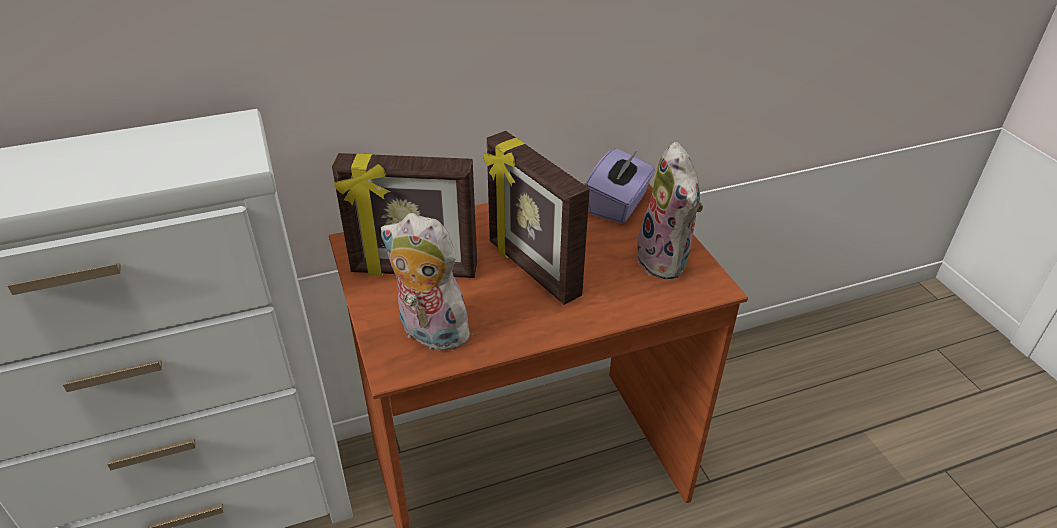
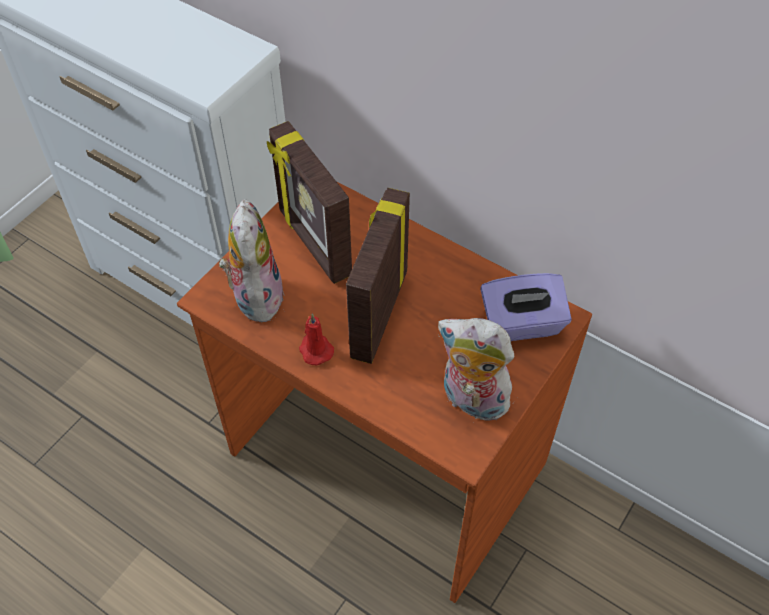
camera: 55 degrees right, 15 degrees up
(532, 323) = (315, 349): none -> red candle
(667, 261) = (471, 400): plush toy -> plush toy turned 75 degrees clockwise

